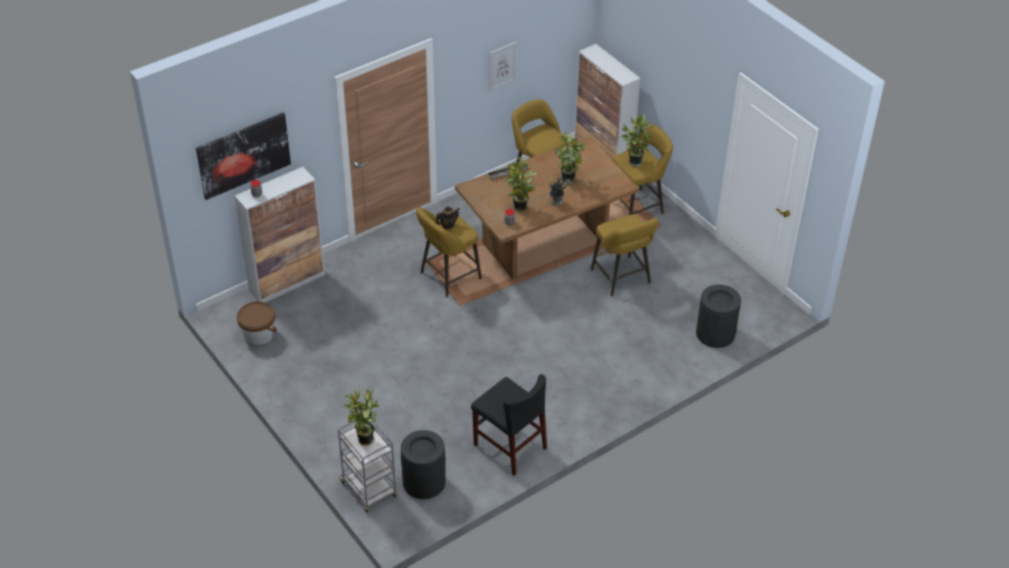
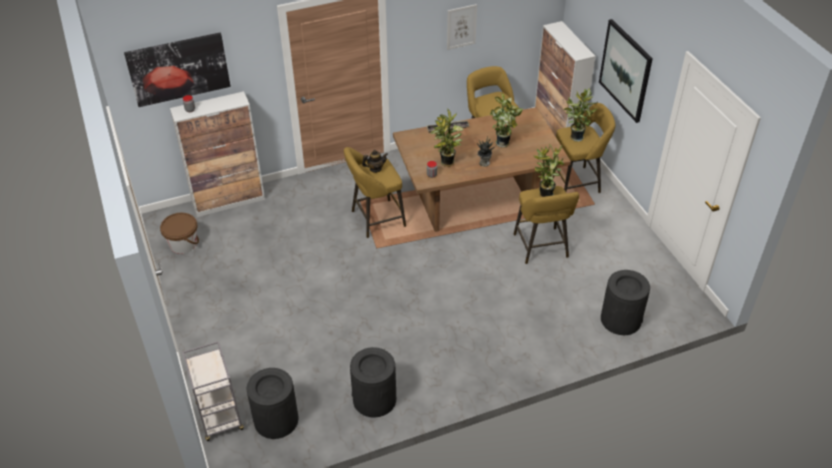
camera: 15 degrees right, 0 degrees up
(364, 440) = (207, 368): potted plant -> potted plant (544, 195)
(510, 446) = (374, 399): black chair -> black trash can
(676, 91) = (625, 70): none -> picture

